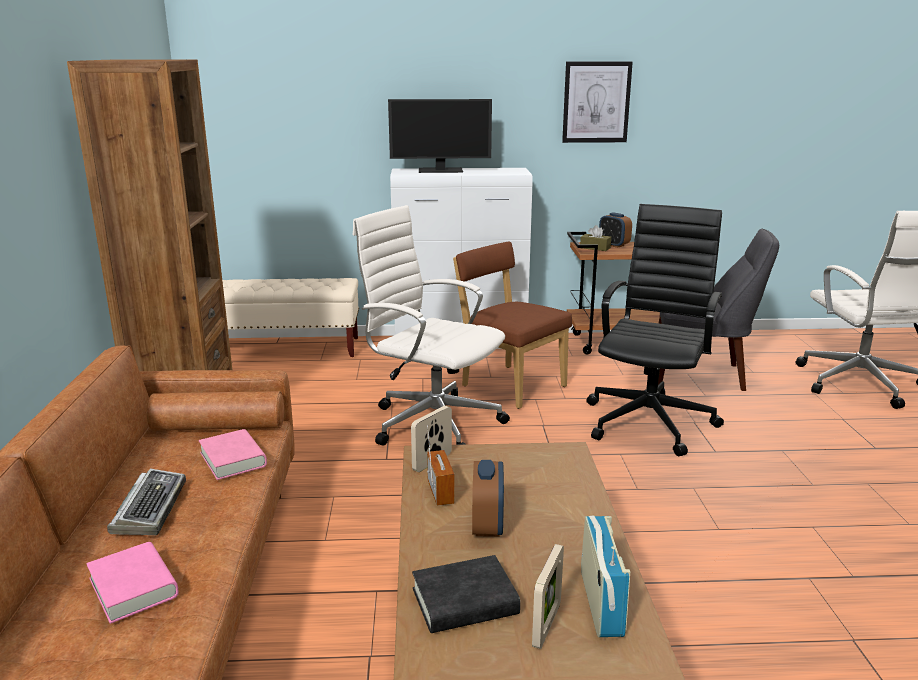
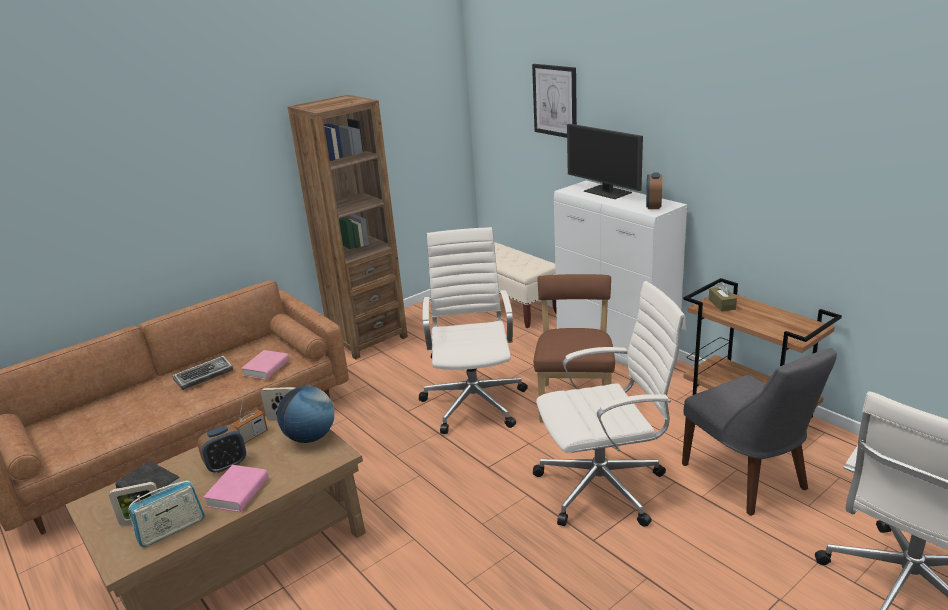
camera: 55 degrees right, 5 degrees up
(133, 587) = (141, 408): pink book -> pink book (238, 492)
(503, 458) = (310, 437): none -> globe
(596, 102) = (757, 151): picture -> picture (555, 100)
(614, 245) = (749, 307): alarm clock -> alarm clock (653, 206)
(650, 421) = (605, 487): black office chair -> white office chair

